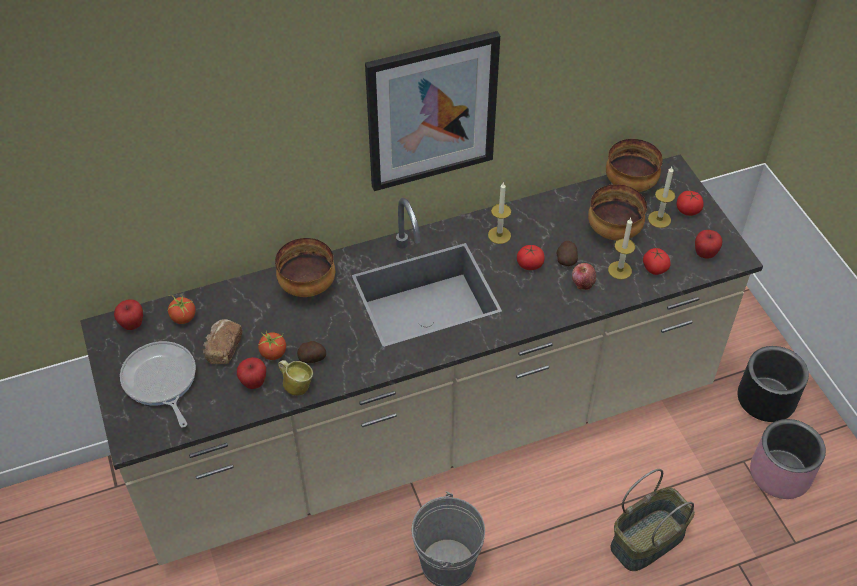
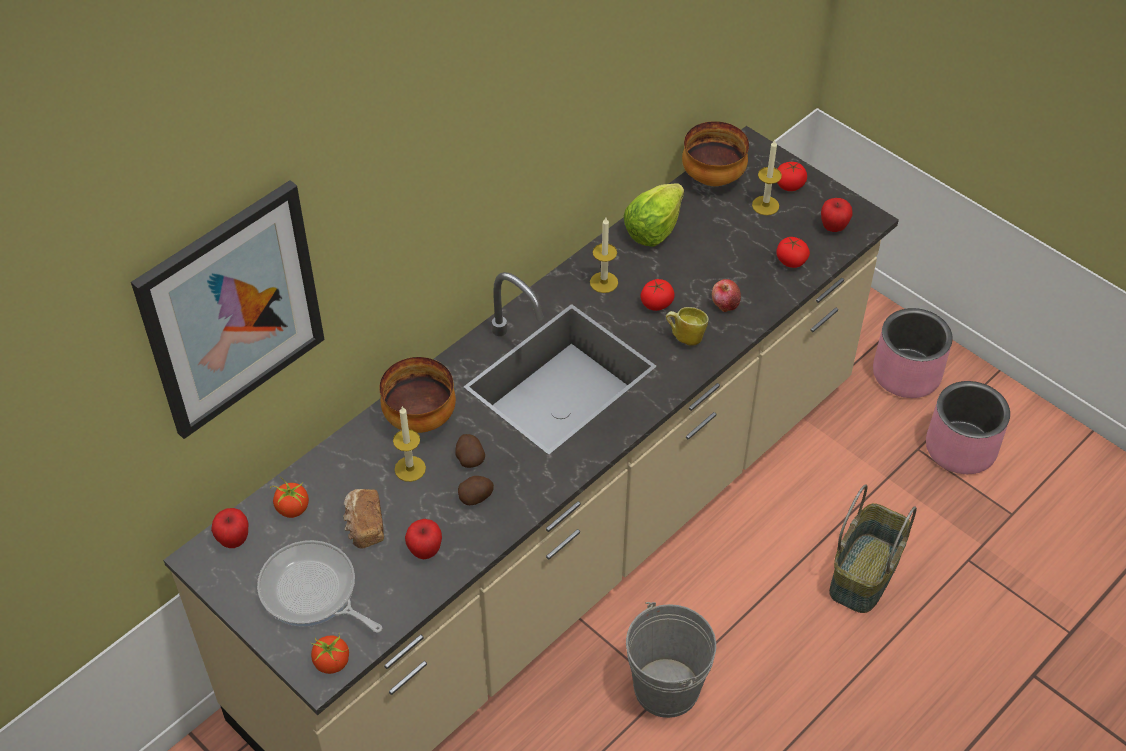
camera: 25 degrees left, 0 degrees up
(273, 353) = (427, 509): tomato -> tomato (332, 663)
(296, 385) = (476, 534): mug -> mug (685, 336)
(431, 111) = (509, 159): picture -> picture (231, 310)
(561, 208) = (653, 229): none -> lettuce
(566, 259) = (692, 284): potato -> potato (469, 458)
(612, 232) = (724, 236): bowl -> none
(619, 270) = (756, 276): candle -> candle (410, 469)
(765, 399) = (906, 373): black planter -> pink planter

